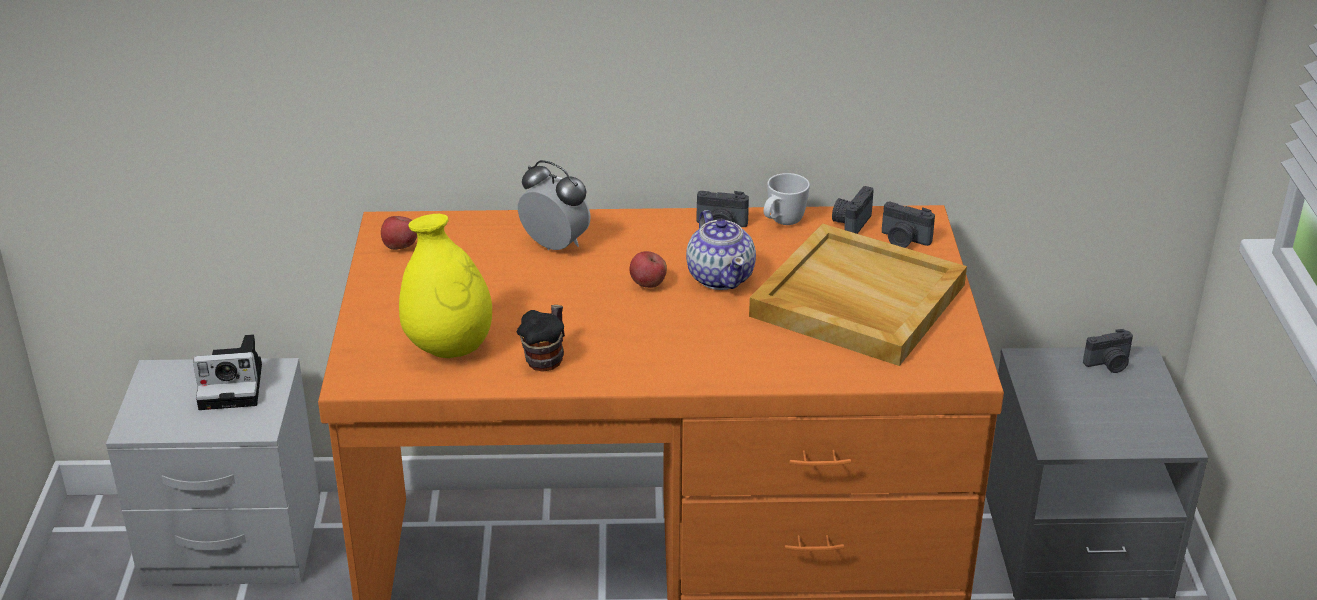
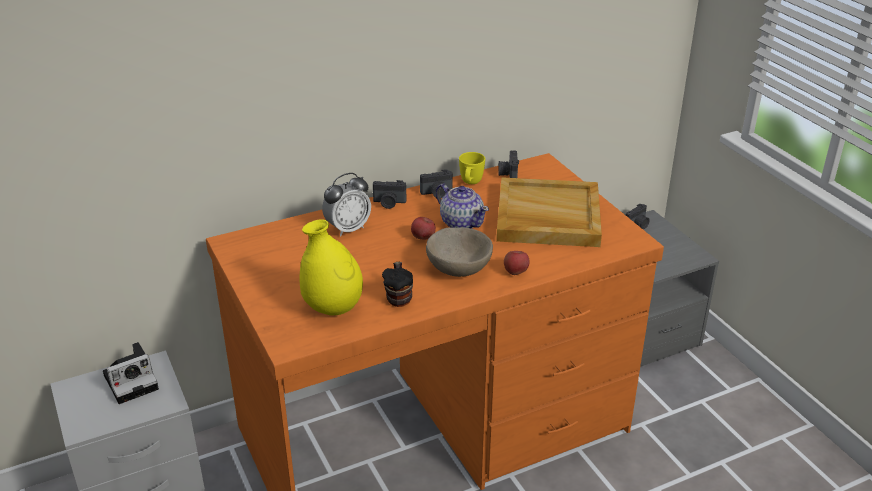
camera: 25 degrees left, 0 degrees up
(400, 247) = (249, 254): apple -> apple (515, 272)
(555, 245) = (348, 229): alarm clock -> alarm clock turned 135 degrees clockwise
(662, 341) = (459, 269): none -> beige bowl
(782, 223) = (470, 183): white mug -> yellow mug
(903, 240) = (544, 177): camera -> camera (389, 203)

